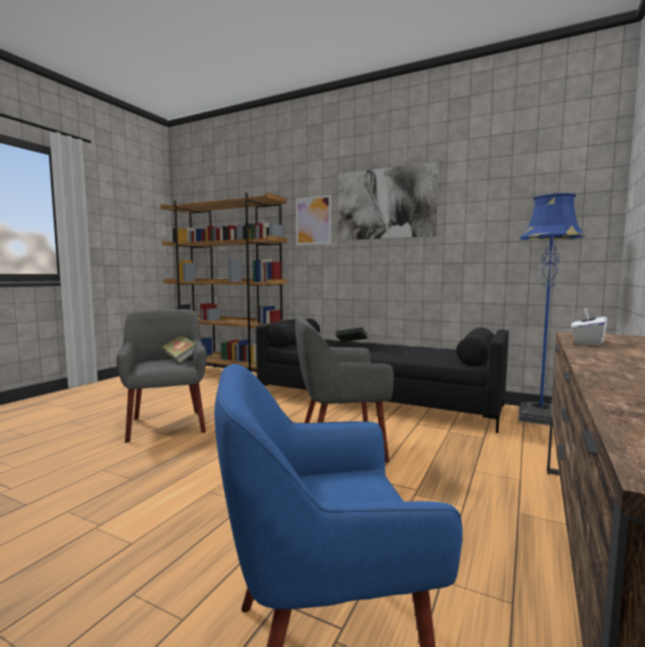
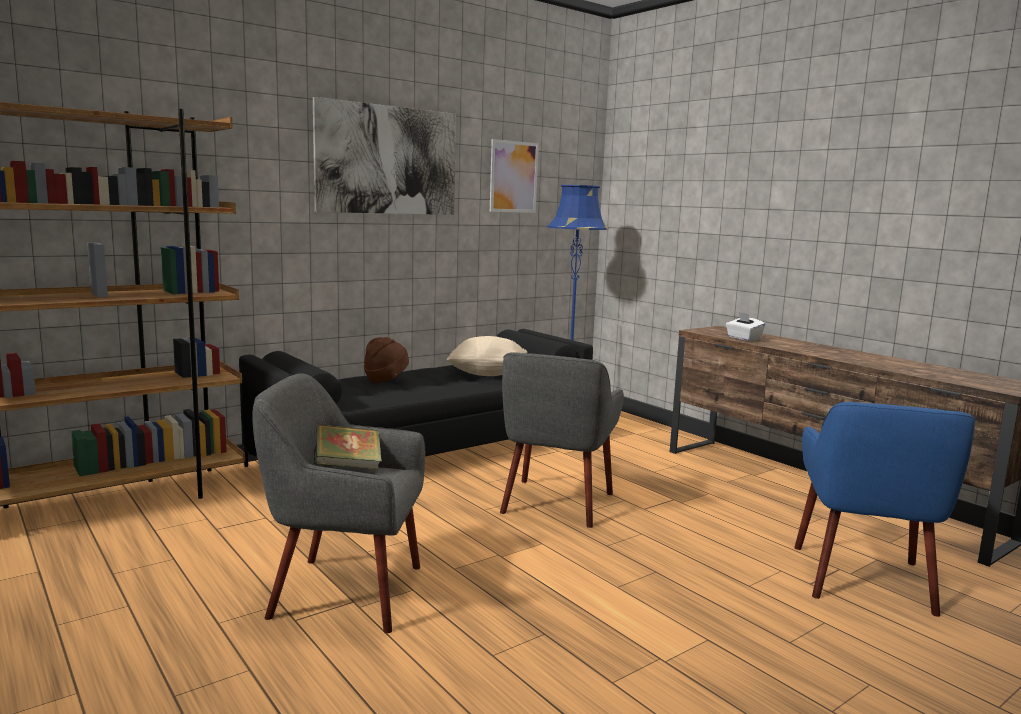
camera: 65 degrees left, 5 degrees up
(313, 220) = (265, 172): picture -> picture (513, 177)
(351, 344) = (386, 380): book -> brown hat
(417, 353) = (487, 374): none -> beige pillow

